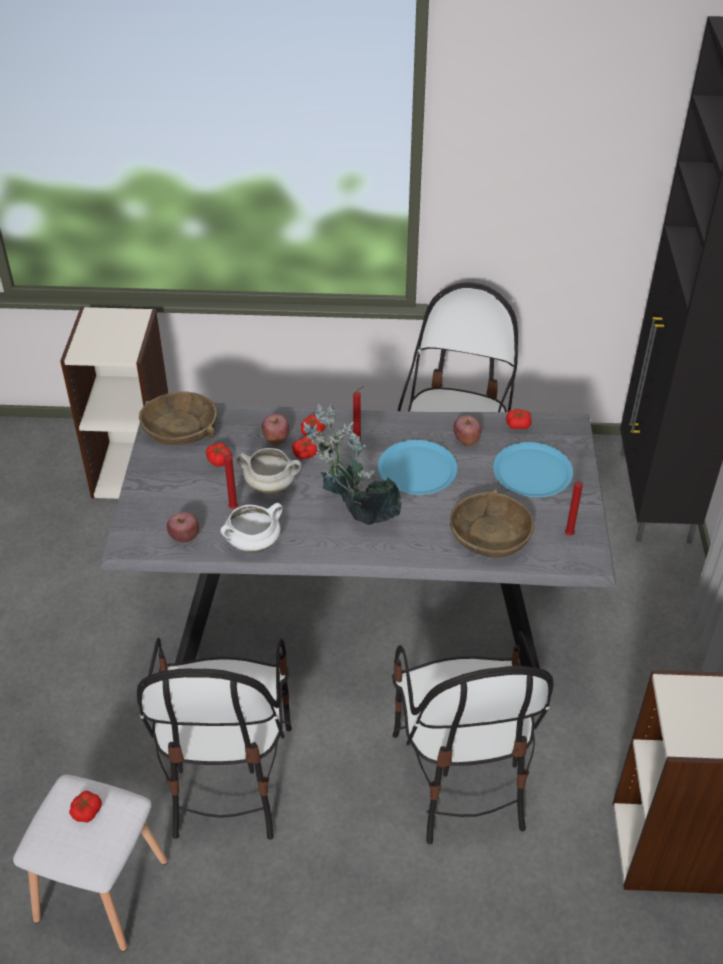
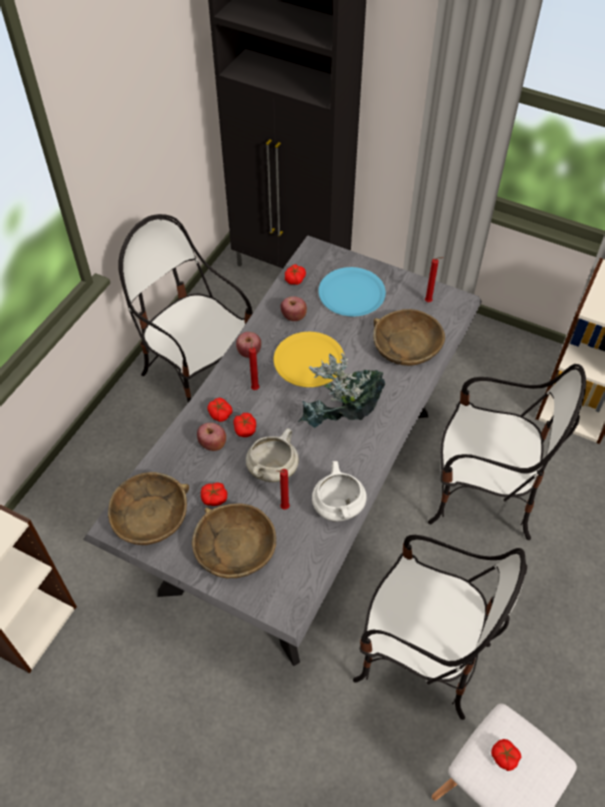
camera: 65 degrees left, 10 degrees up
(174, 490) = (234, 548): none -> brown bowl
(185, 537) = (302, 558): apple -> apple (249, 352)
(417, 469) = (309, 360): blue plate -> yellow plate

